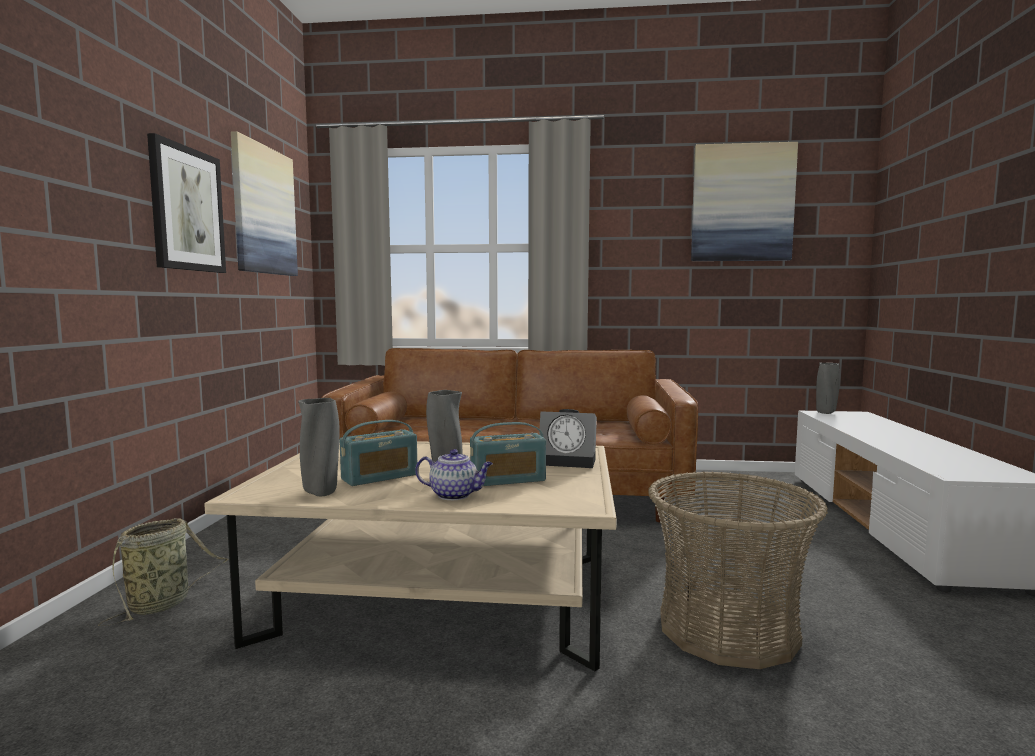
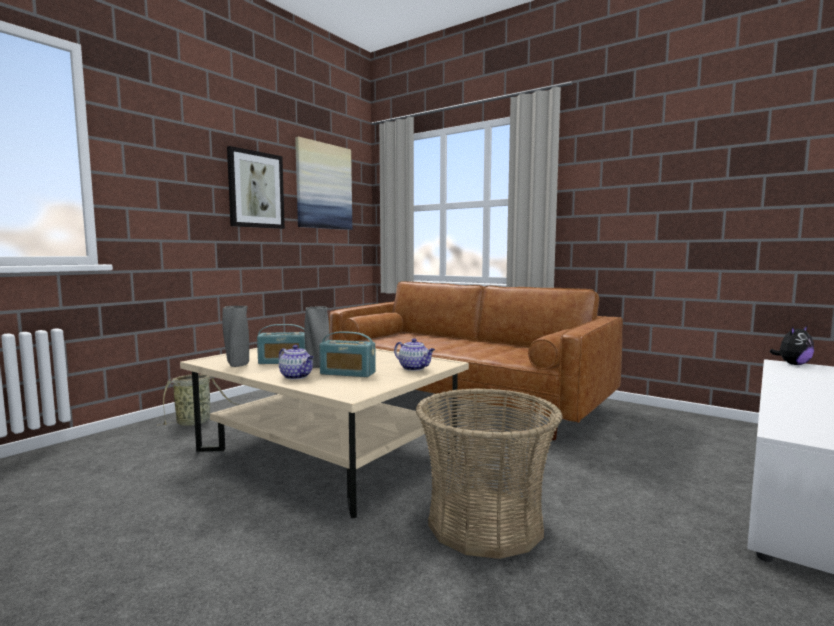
camera: 30 degrees right, 0 degrees up
(569, 461) = (414, 368): alarm clock -> teapot
(742, 203) = (713, 145): picture -> none
(826, 412) = (793, 364): grey vase -> plush toy

